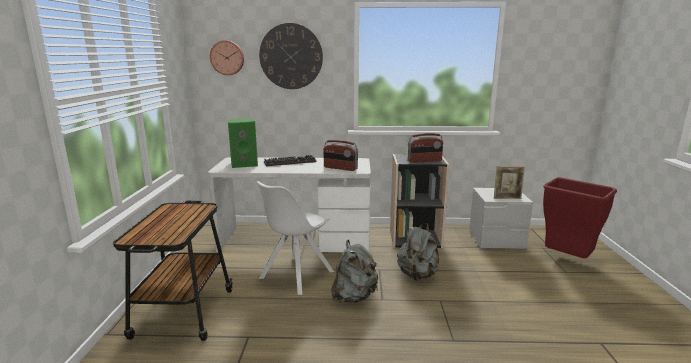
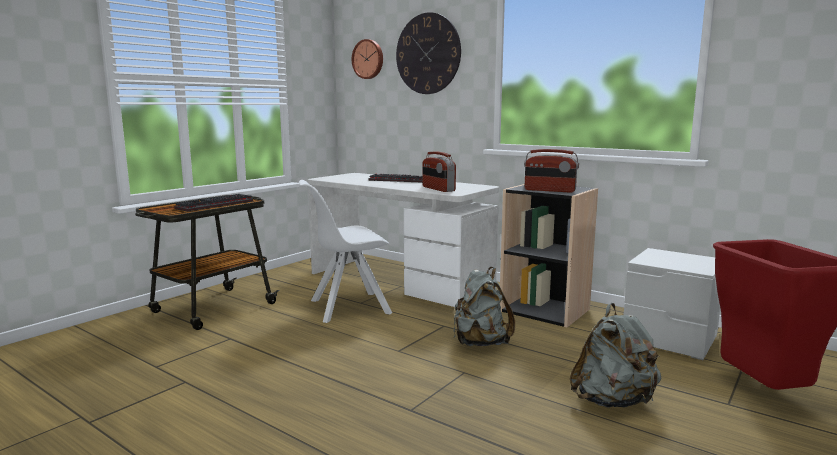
camera: 35 degrees right, 5 degrees down
(185, 220) = (215, 205): none -> keyboard
(245, 164) = (354, 177): green speaker -> none
(354, 296) = (373, 339): grey backpack -> grey backpack (613, 401)
(507, 198) = (675, 265): picture frame -> none

